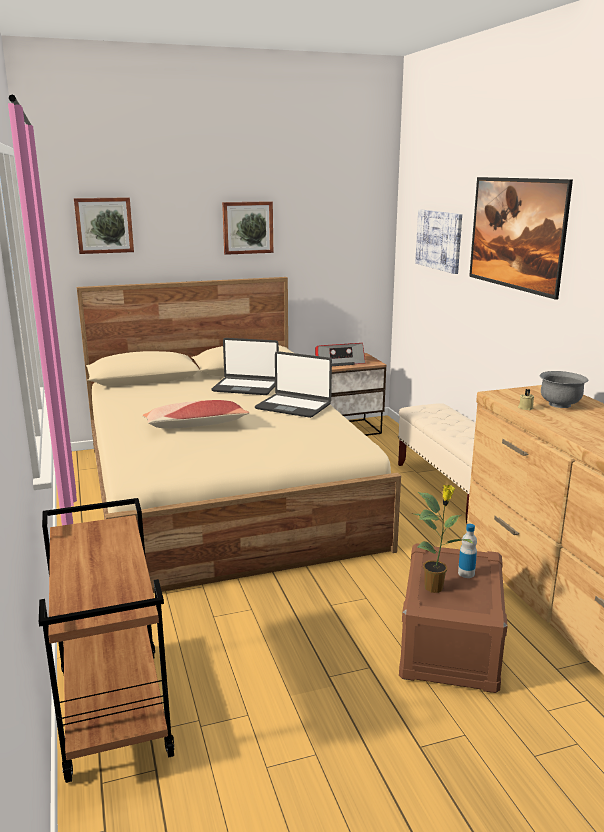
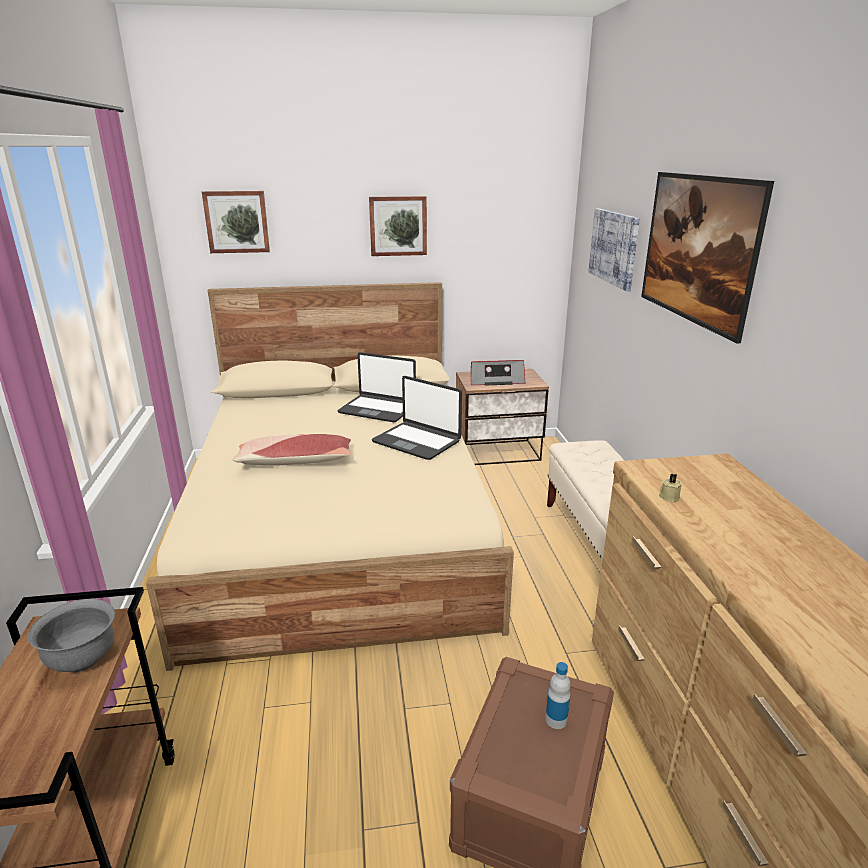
camera: 10 degrees right, 5 degrees up
(435, 587) = (506, 740): potted plant -> none
(560, 404) = (720, 495): grey bowl -> grey bowl (83, 659)

